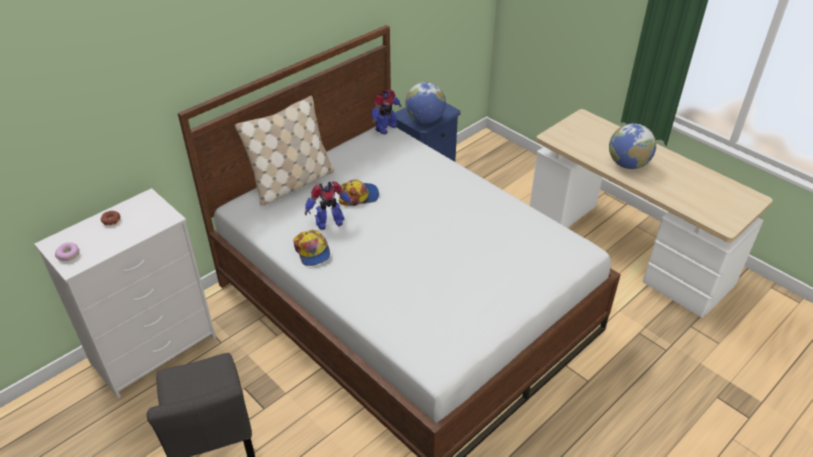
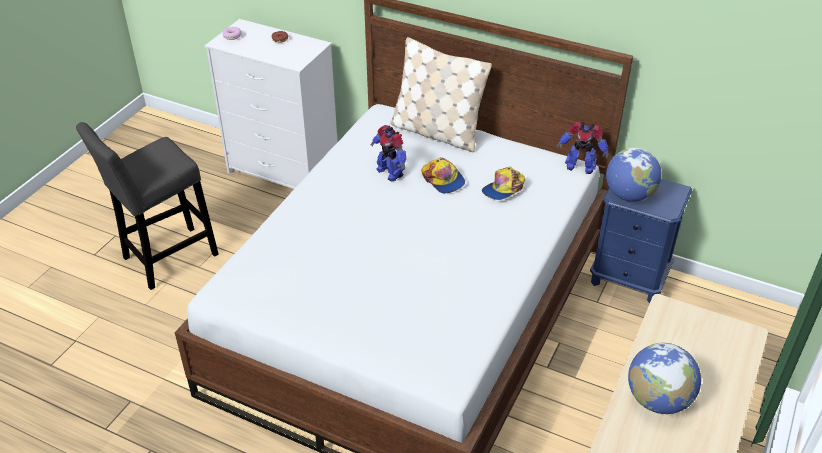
camera: 70 degrees right, 0 degrees up
(312, 251) = (342, 174): cap -> cap (503, 188)

